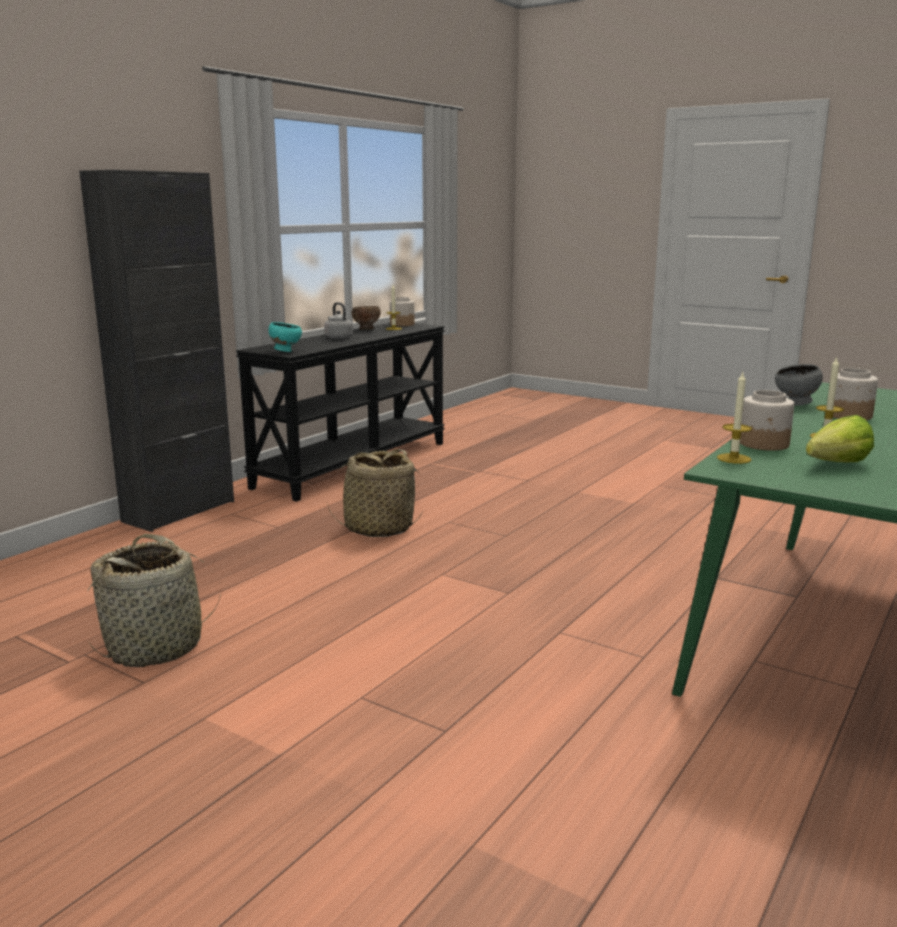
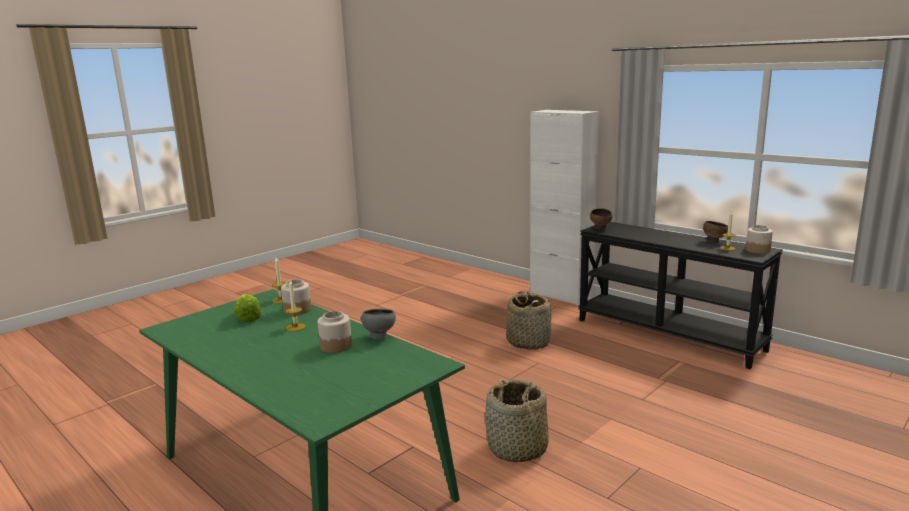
camera: 100 degrees right, 0 degrees up
(156, 647) = (402, 304): basket -> basket (517, 449)
(179, 511) = (561, 295): black cabinet -> white cabinet
(285, 351) = (601, 228): turquoise bowl -> brown bowl
(338, 338) = (665, 236): grey kettle -> none

